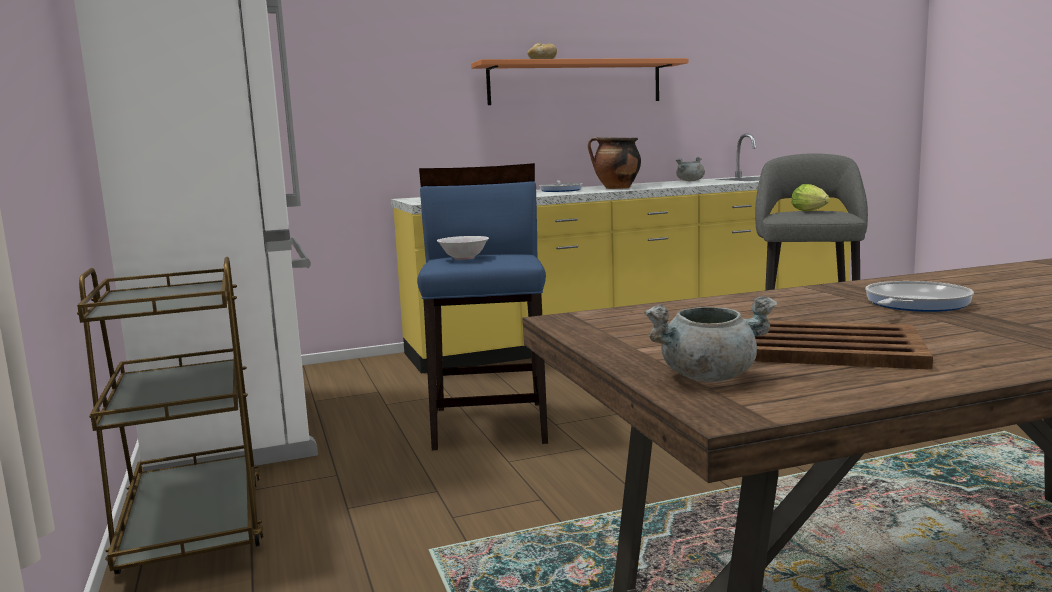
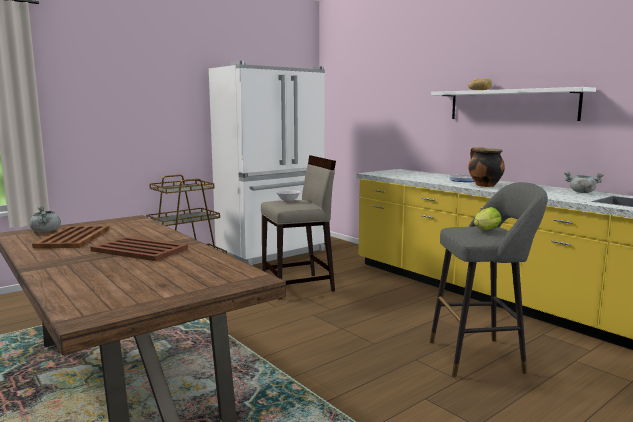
camera: 70 degrees right, 0 degrees up
(491, 424) = (298, 286): blue stool -> beige stool
(575, 82) = (511, 105): orange shelf -> white shelf
(913, 304) = (139, 250): frying pan -> brown tray

